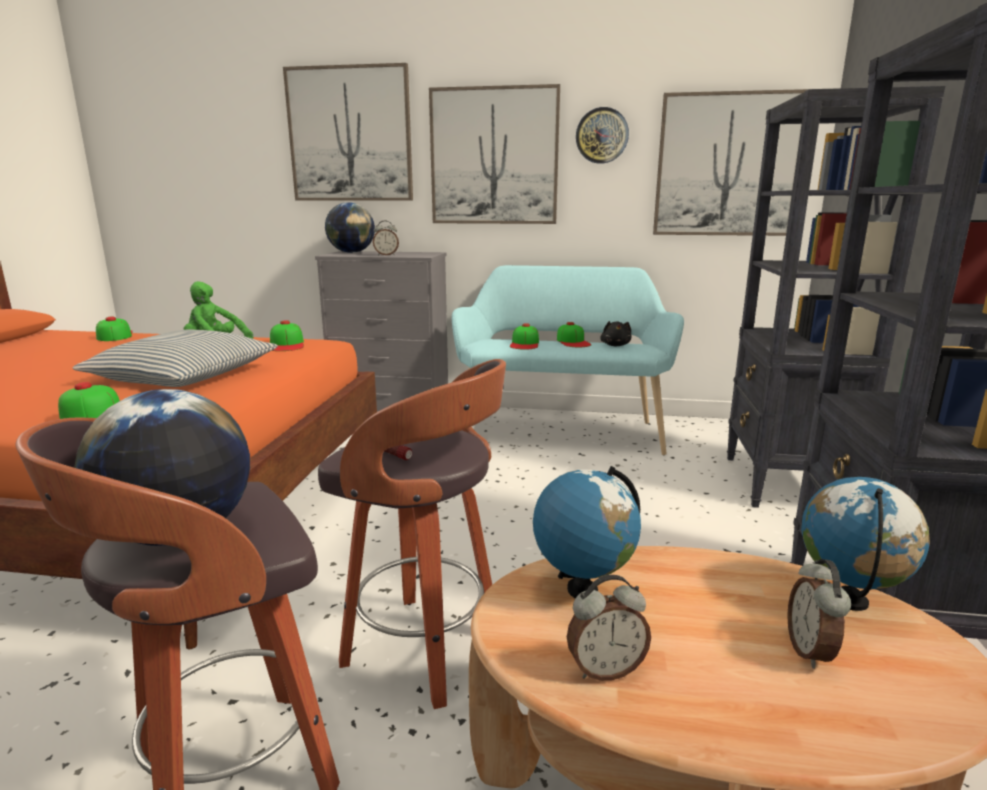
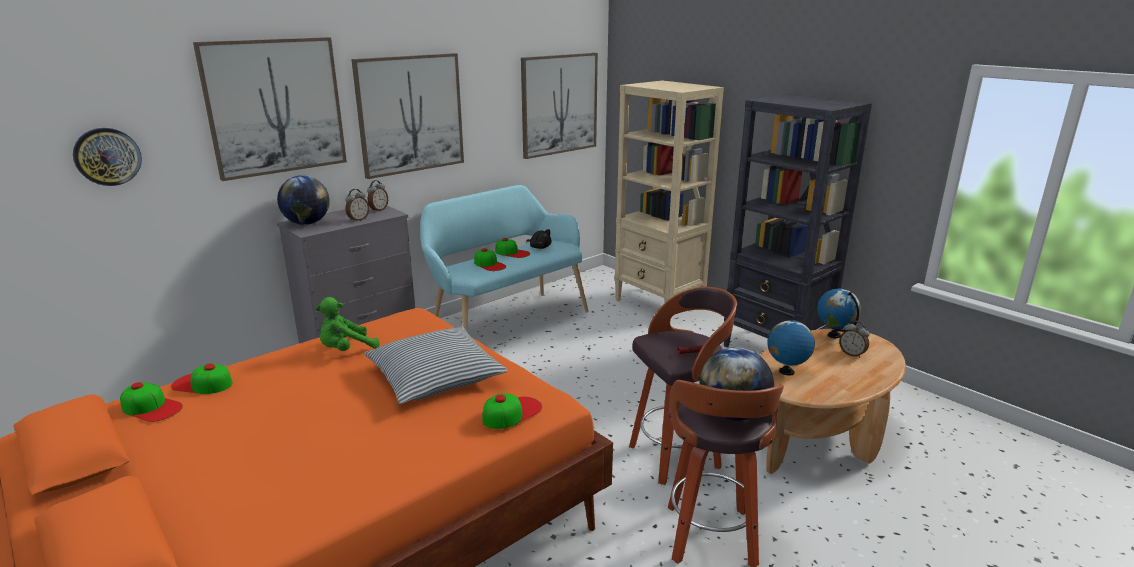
camera: 50 degrees left, 5 degrees up
(287, 344) = (402, 326): cap -> cap (151, 407)
(602, 135) = (485, 90): wall clock -> wall clock (107, 156)
(605, 669) = (833, 387): alarm clock -> alarm clock (378, 210)
(785, 484) = (659, 304): black bookcase -> beige bookcase

